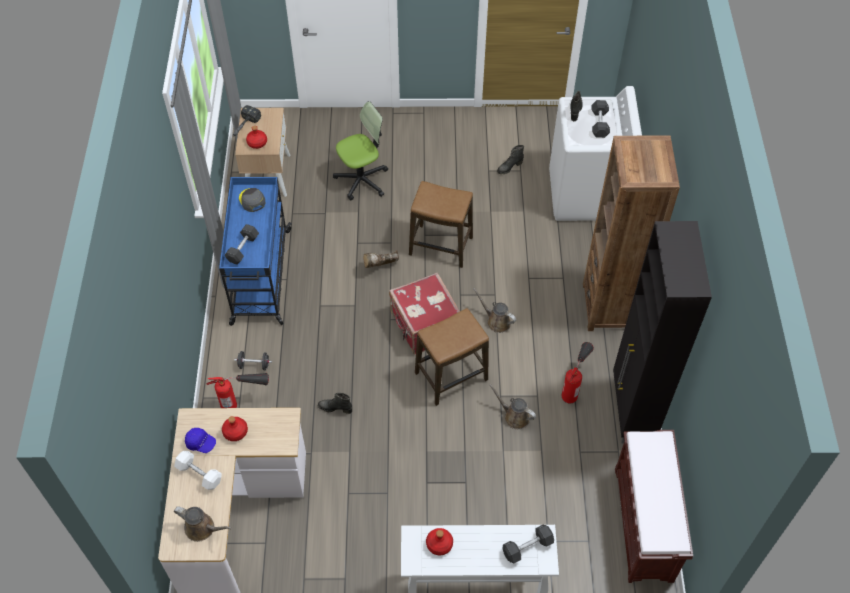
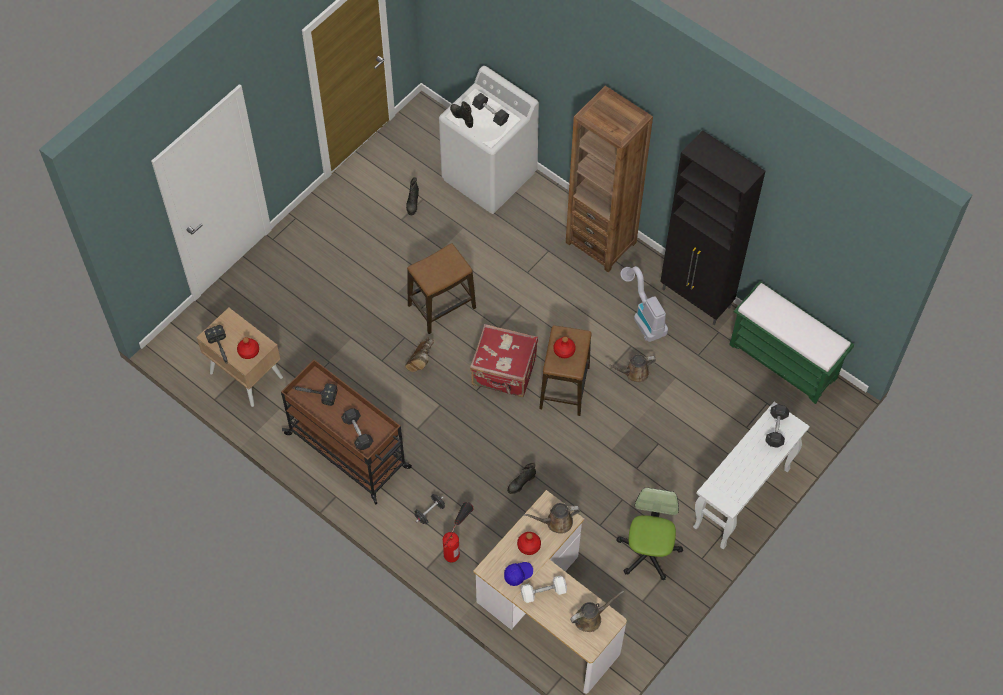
camera: 50 degrees left, 5 degrees up
(252, 200) = (314, 394): grey cap -> hammer
(261, 277) = (349, 451): blue cart -> brown cart
(362, 180) = (321, 312): office chair -> office chair (648, 552)
(439, 544) = (730, 479): red bottle -> red bottle (564, 350)
(496, 321) = (545, 322): brown watering can -> brown watering can (556, 522)
(574, 384) = (643, 316): fire extinguisher -> vacuum cleaner
(644, 525) = (784, 361): brown bench -> green bench

